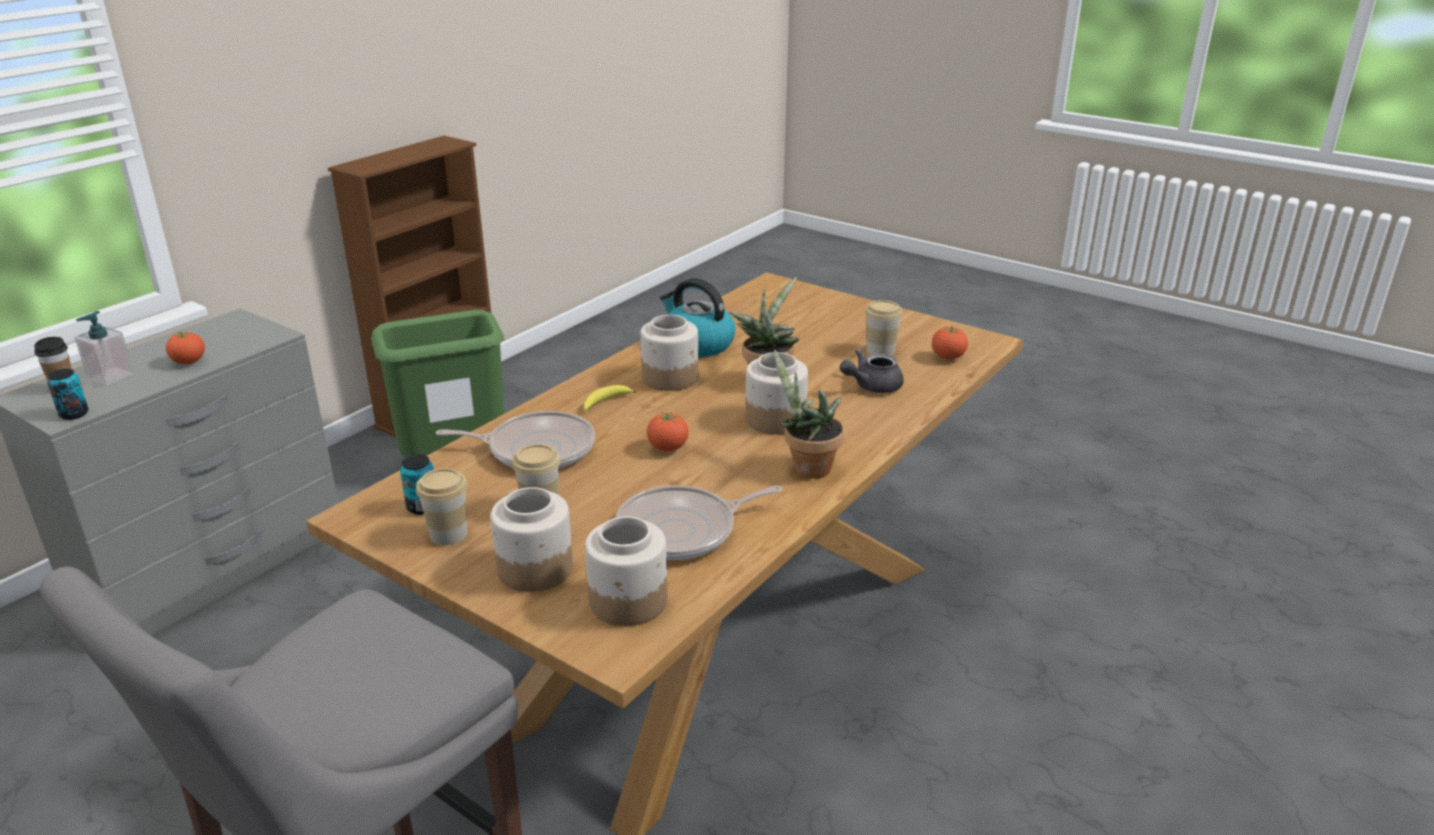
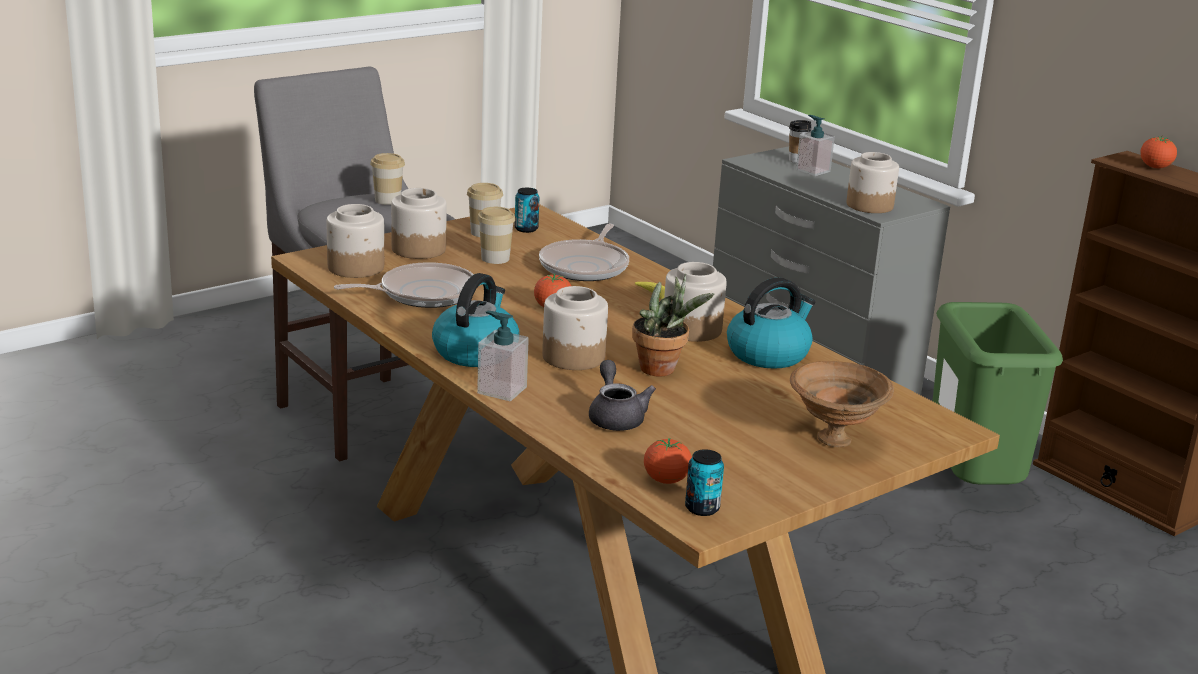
camera: 105 degrees right, 5 degrees down
(74, 414) = (751, 163): can -> can (702, 508)
(189, 362) = (830, 189): tomato -> tomato (1155, 167)
(246, 340) = (870, 205): none -> jar
(682, 530) = (423, 294): frying pan -> frying pan turned 75 degrees clockwise
(806, 468) = (475, 352): potted plant -> kettle
(828, 313) = (835, 441): none -> brown bowl
(873, 440) = (501, 390): none -> soap dispenser
(880, 351) = (705, 444): cup -> cup (387, 200)

